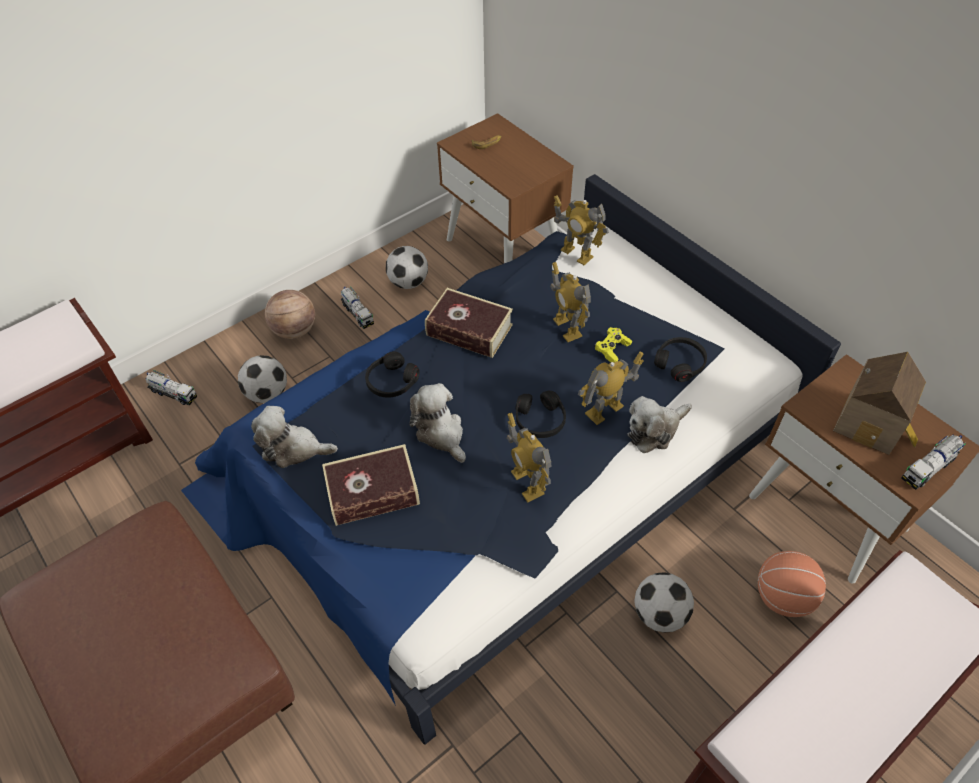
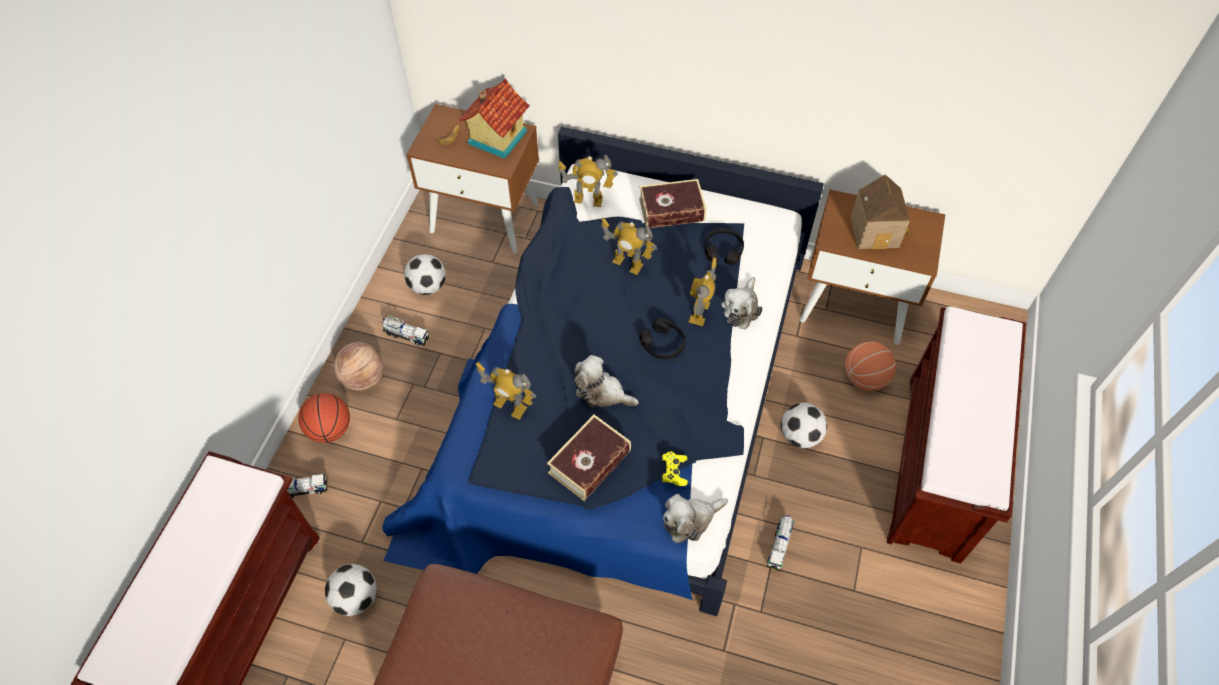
camera: 35 degrees left, 5 degrees up
(235, 357) = (330, 429): none -> basketball
(267, 393) = (387, 443): football -> football (356, 598)
(293, 448) = (502, 466): plush toy -> plush toy (690, 520)
(391, 381) = (533, 374): black headphones -> none
(469, 330) = (558, 303): book -> book (671, 210)
(527, 160) = (496, 137): none -> toy house
(527, 483) = (689, 394): toy robot -> toy robot (510, 406)
(612, 349) = (670, 263): yellow game controller -> yellow game controller (673, 472)
(928, 468) = (925, 244): toy truck -> toy truck (779, 546)

